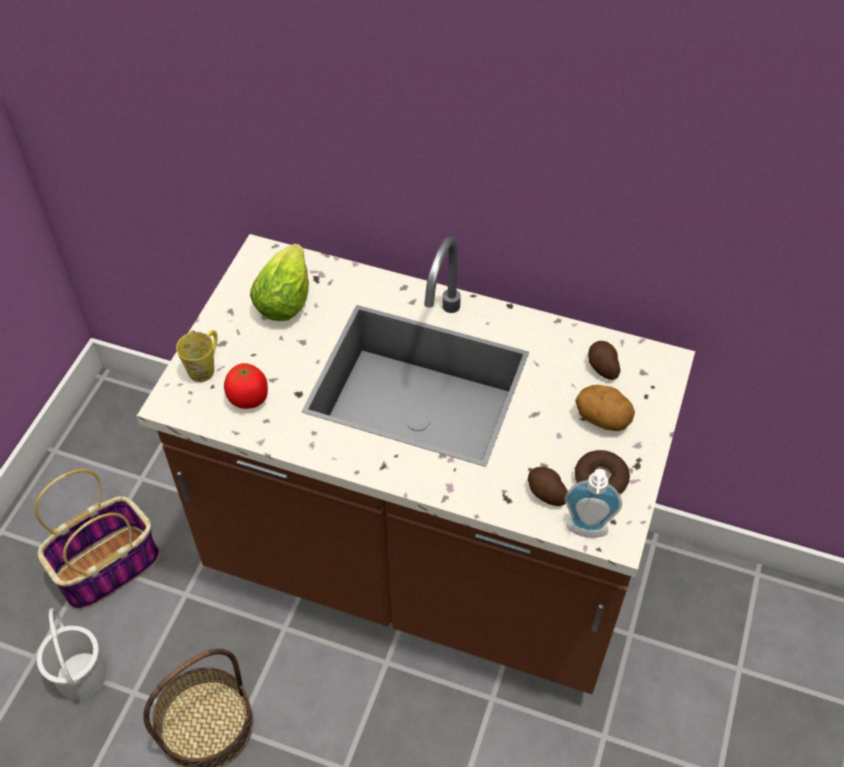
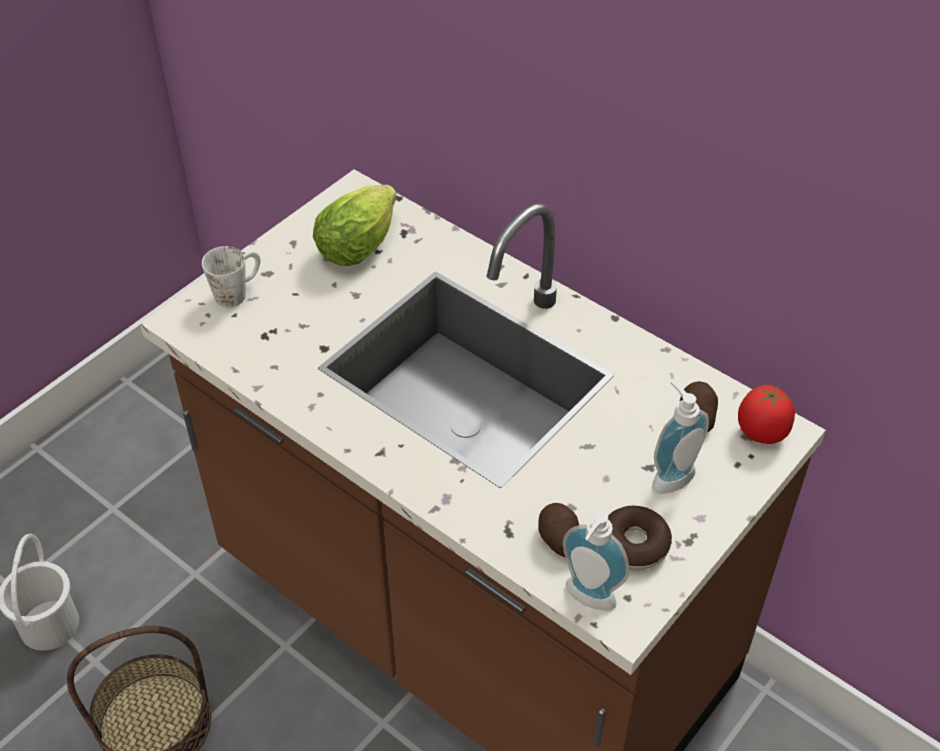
camera: 20 degrees right, 5 degrees down
(109, 566) = (128, 518): basket -> none
(205, 365) = (238, 291): yellow mug -> white mug
(249, 399) = (267, 338): tomato -> tomato (762, 432)
(602, 419) = (669, 475): potato -> soap dispenser

